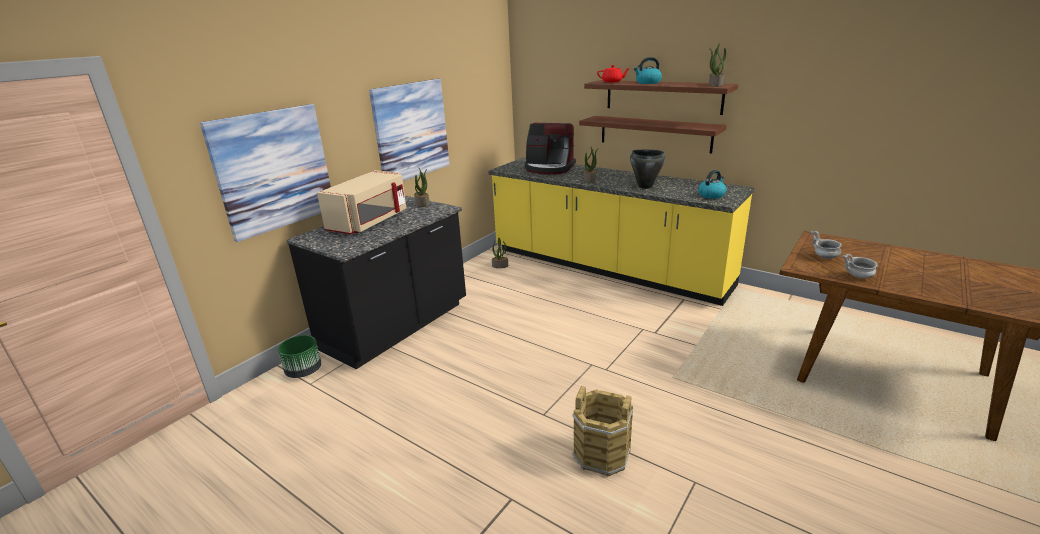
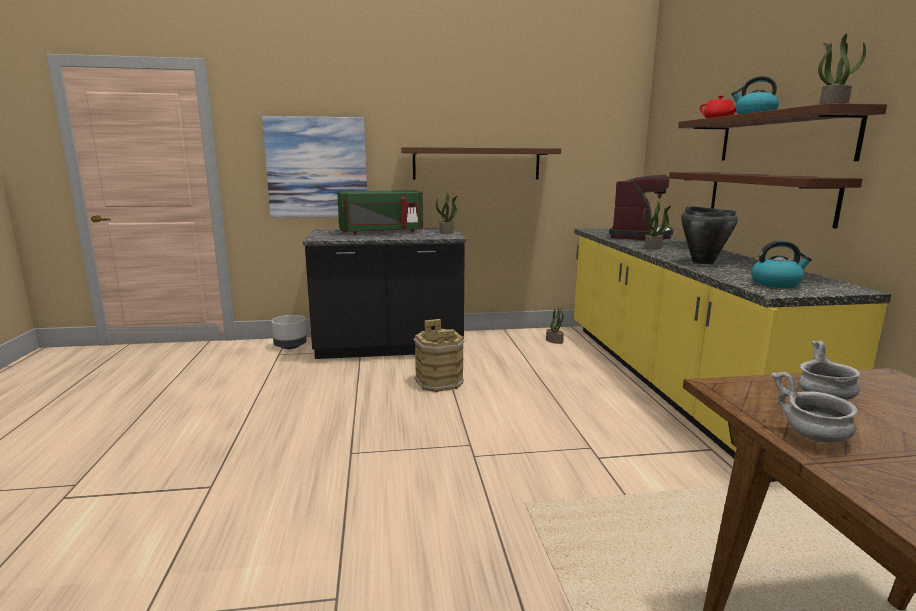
camera: 45 degrees right, 10 degrees down
(304, 371) = (290, 347): green planter -> grey planter
(370, 221) = (381, 232): beige microwave -> green microwave
(411, 130) = (476, 164): picture -> brown shelf
(549, 168) = (639, 236): coffee machine -> coffee machine turned 135 degrees counterclockwise
(601, 454) = (322, 510): brown bucket -> brown bucket (438, 382)

